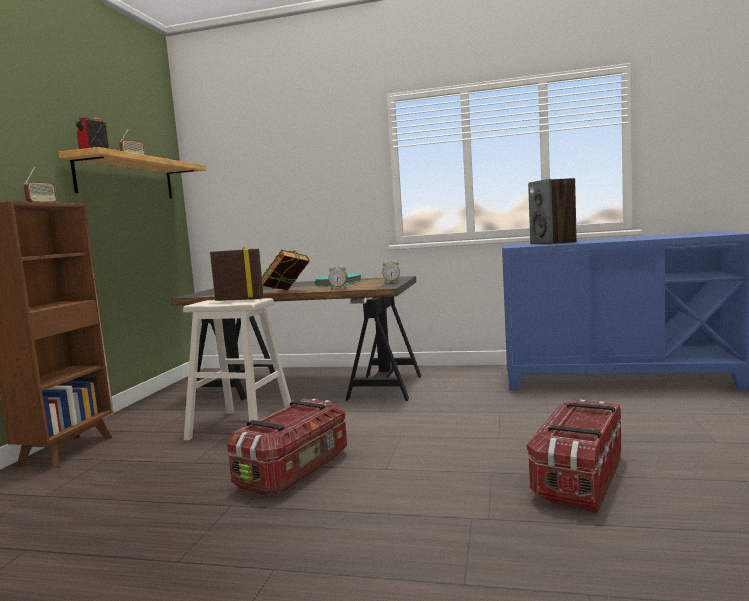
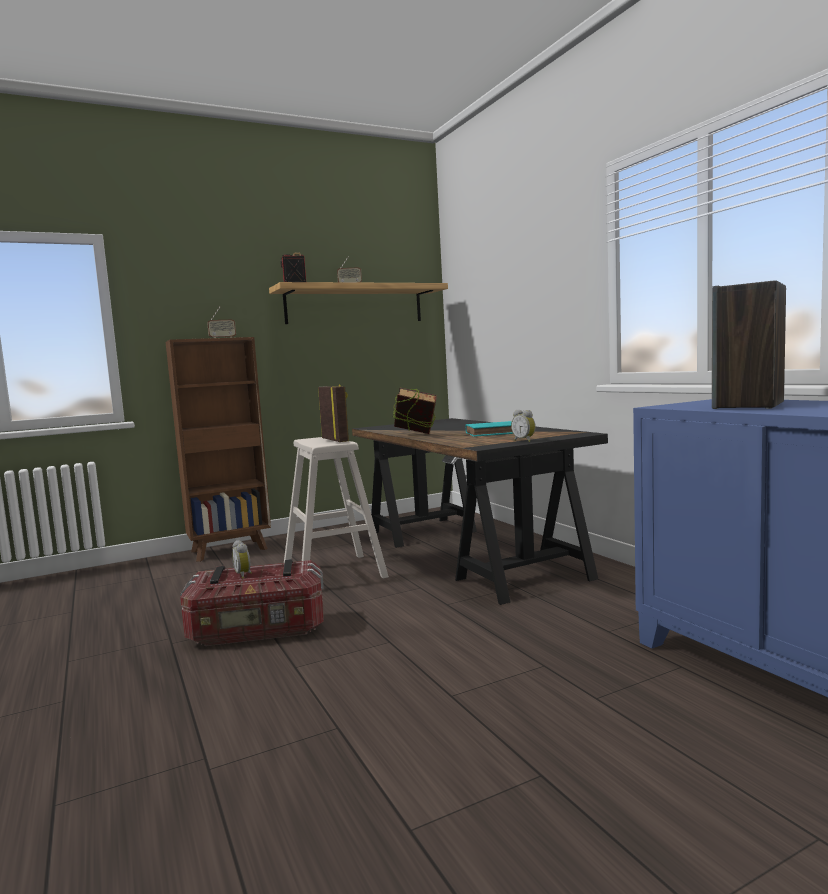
camera: 50 degrees right, 0 degrees up
(339, 288) = (454, 440): alarm clock -> alarm clock (244, 575)
(578, 479) = (370, 798): storage box -> none

